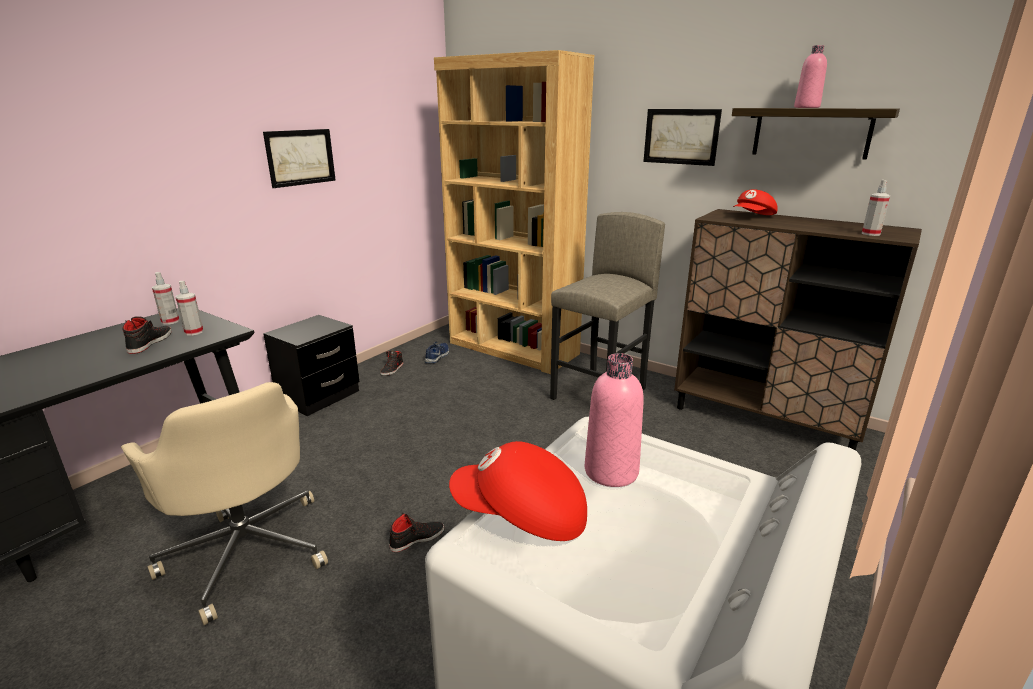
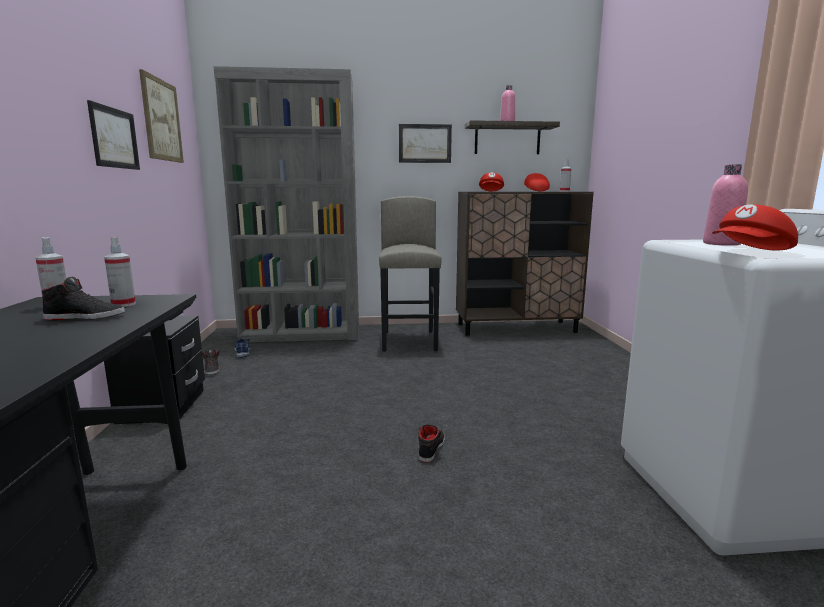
camera: 40 degrees left, 10 degrees down
(150, 342) = (85, 317): black shoe -> black shoe turned 120 degrees clockwise
(247, 550) = (299, 522): beige office chair -> none
(380, 122) = (162, 120): none -> picture
(513, 349) = (302, 334): brown bookcase -> grey bookcase
(832, 224) = (534, 191): none -> red cap

